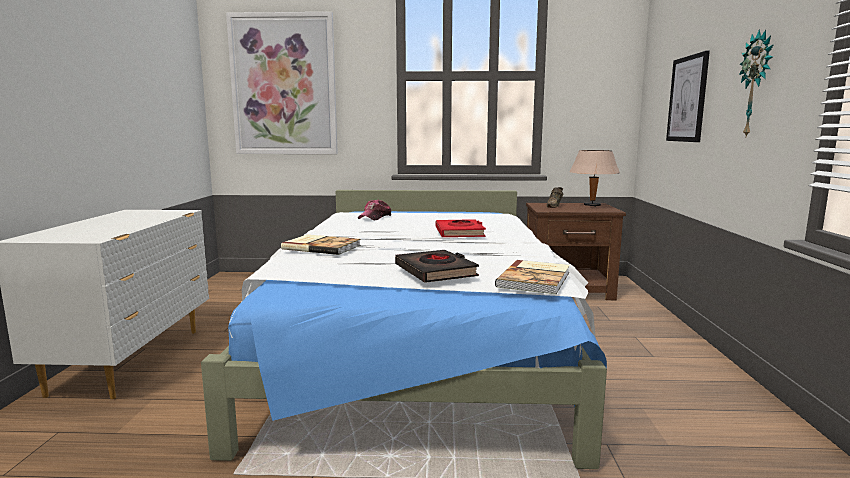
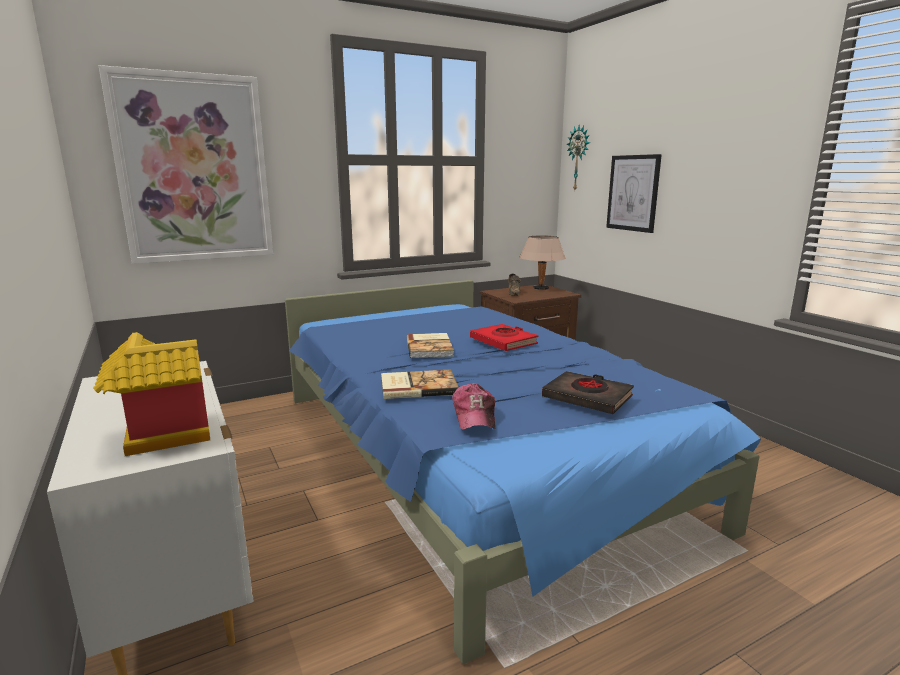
camera: 30 degrees left, 5 degrees up
(85, 233) = (156, 437): none -> toy house
(375, 217) = (369, 330): cap -> cap (475, 416)
(418, 339) = (470, 455): white bed -> blue bed
(536, 279) = (670, 388): book -> book (430, 347)
(757, 84) = (726, 192): wall clock -> wall clock (579, 158)

